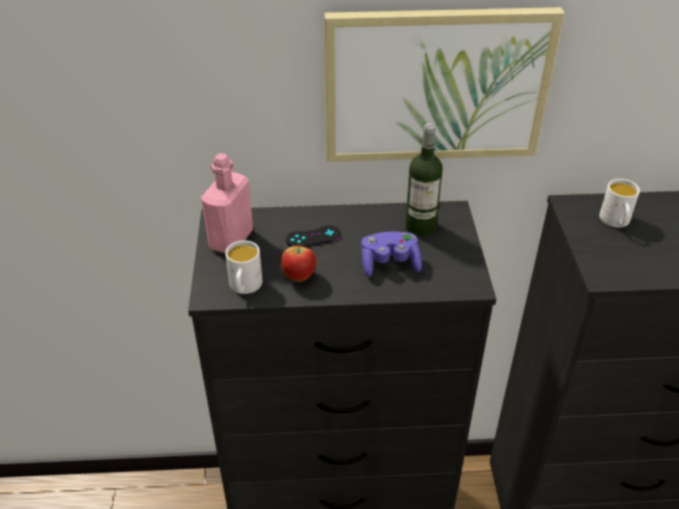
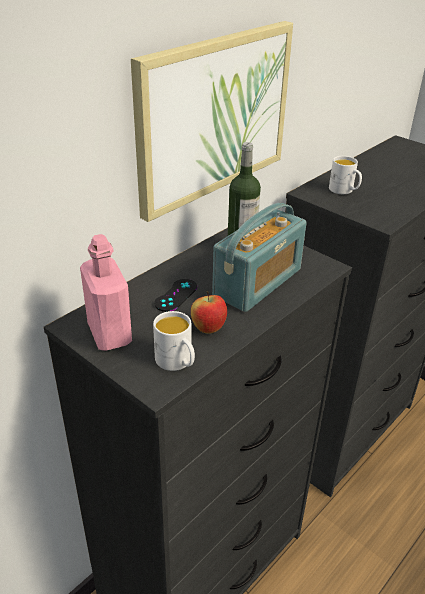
camera: 45 degrees left, 5 degrees down
(389, 264) = (258, 283): purple game controller -> radio

